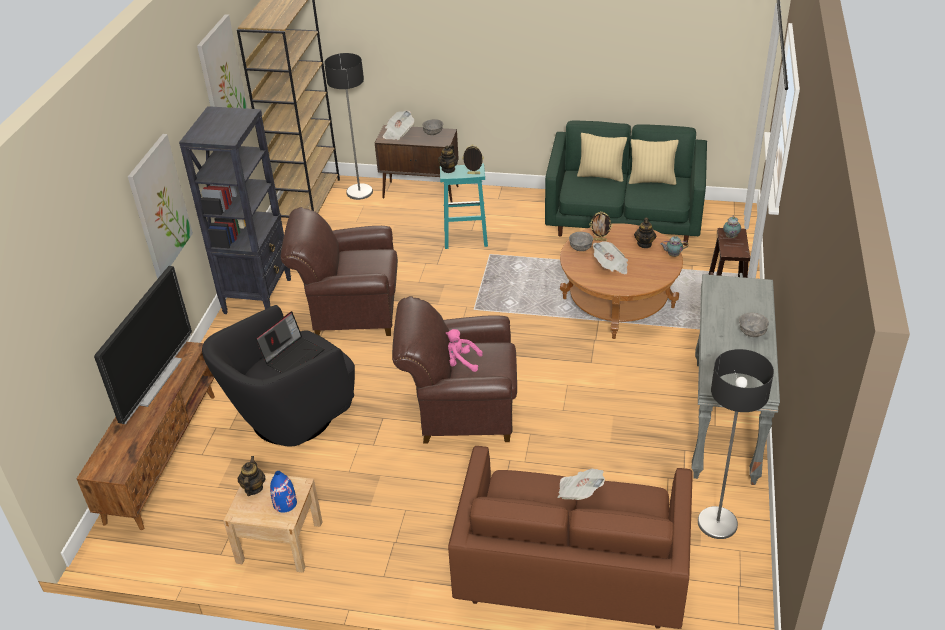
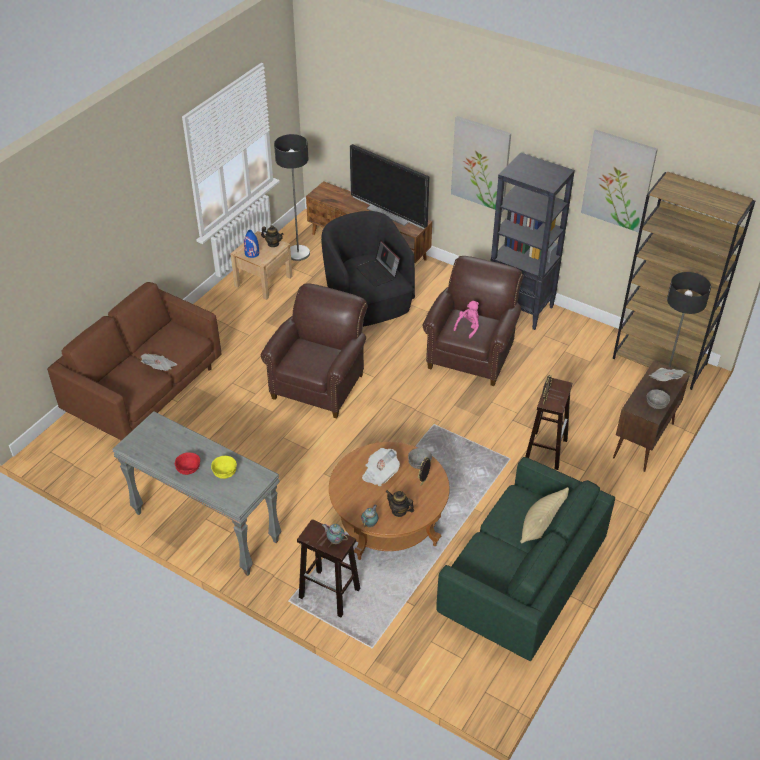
camera: 110 degrees right, 5 degrees up
(448, 169) = (561, 386): teapot -> none
(461, 362) = (316, 347): pink plush toy -> pink plush toy (468, 327)
(464, 238) = (545, 449): turquoise stool -> brown stool
(652, 181) = (510, 569): beige pillow -> none
(717, 523) = (123, 476): floor lamp -> floor lamp (298, 253)
(733, 306) = (225, 473): none -> yellow bowl
(752, 332) = (188, 469): grey bowl -> red bowl

